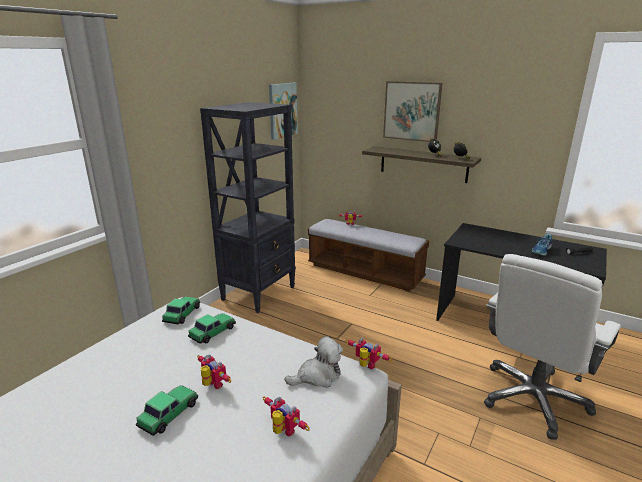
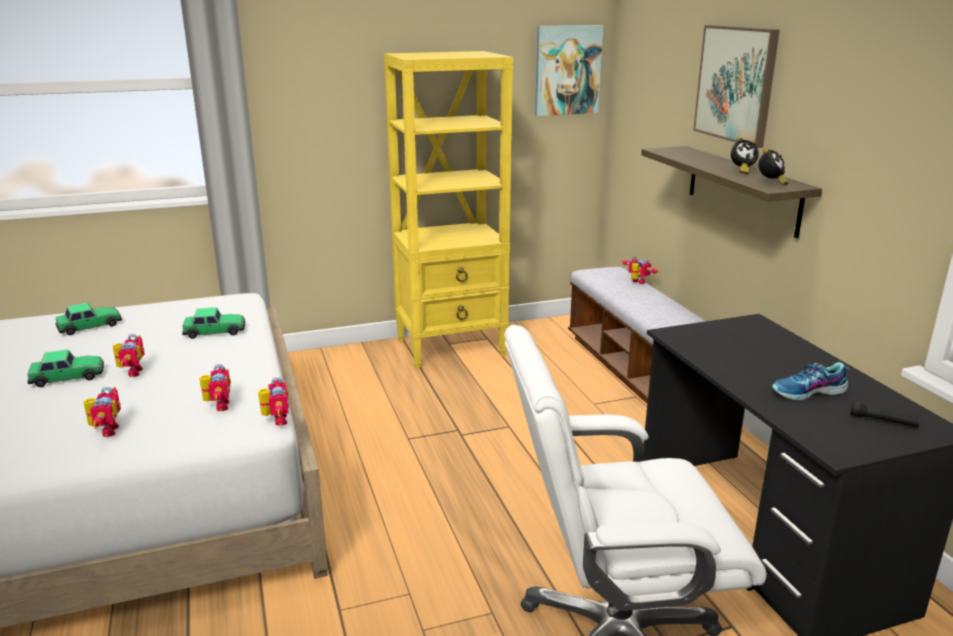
camera: 40 degrees right, 0 degrees up
(182, 314) = (223, 307): toy car -> toy car (90, 326)
(259, 293) = (452, 347): black bookcase -> yellow bookcase
(317, 376) = (218, 406): plush toy -> toy robot

